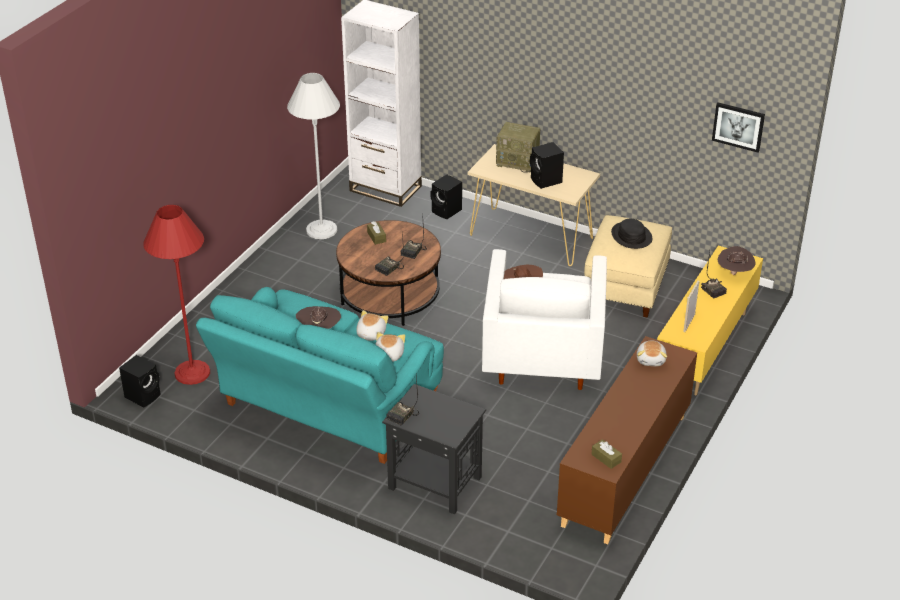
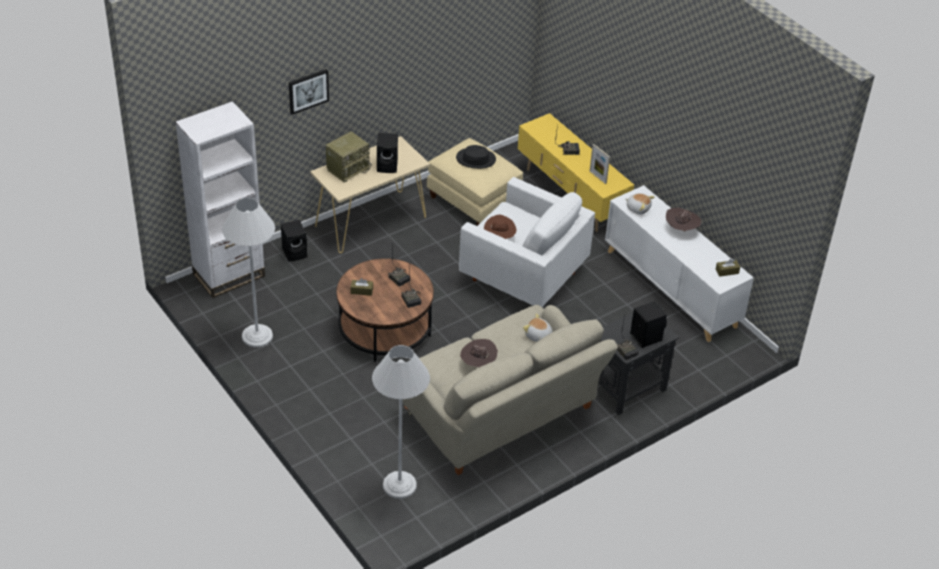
camera: 65 degrees left, 5 degrees up
(143, 395) = (408, 527): black speaker -> black speaker (645, 336)
(192, 373) = (399, 485): red floor lamp -> white floor lamp
(327, 407) = (502, 416): turquoise sofa -> beige sofa
(370, 334) = (503, 337): plush toy -> none
(624, 470) = (671, 288): brown cabinet -> white cabinet
(734, 273) = (557, 132): brown hat -> brown hat (681, 229)
(738, 126) = (499, 32): picture -> picture (308, 91)

